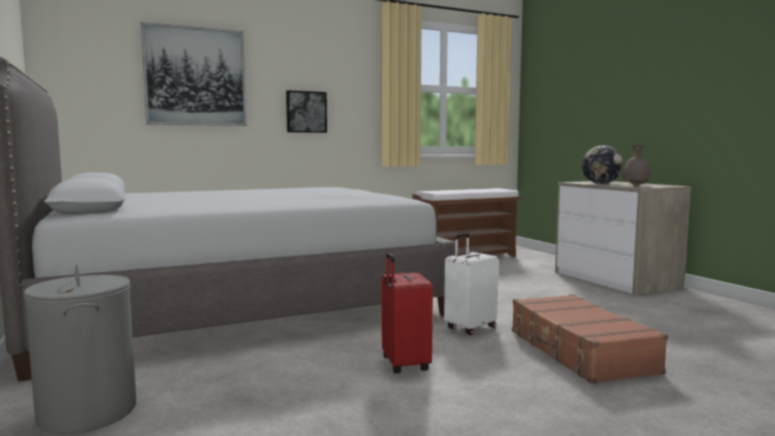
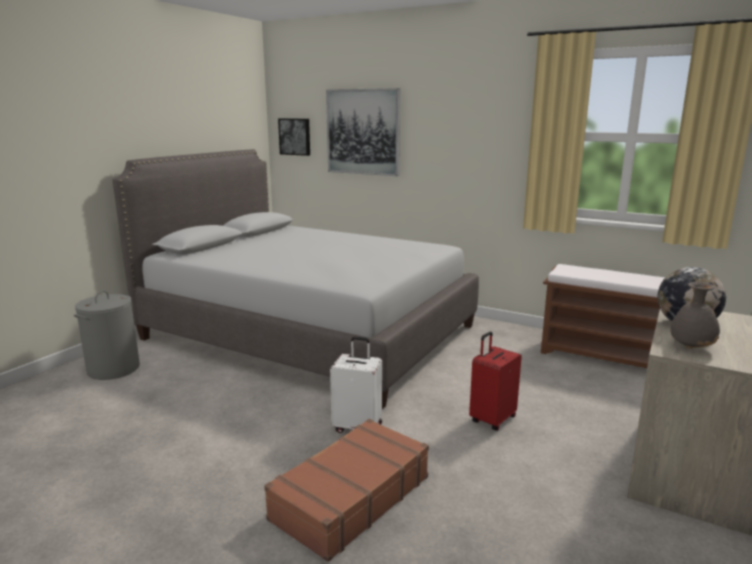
camera: 55 degrees right, 10 degrees up
(306, 112) = (453, 164): picture -> picture (295, 136)
(403, 364) = (244, 425): red suitcase -> red suitcase (492, 419)

